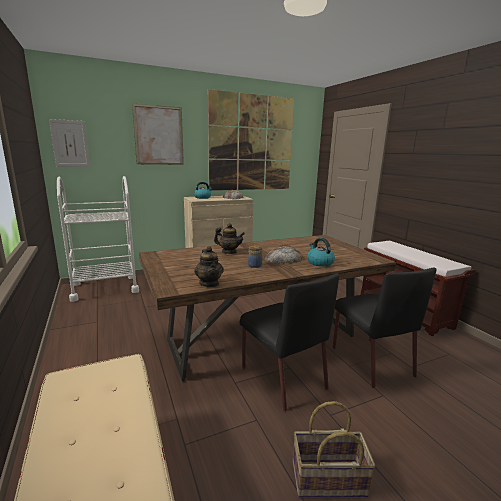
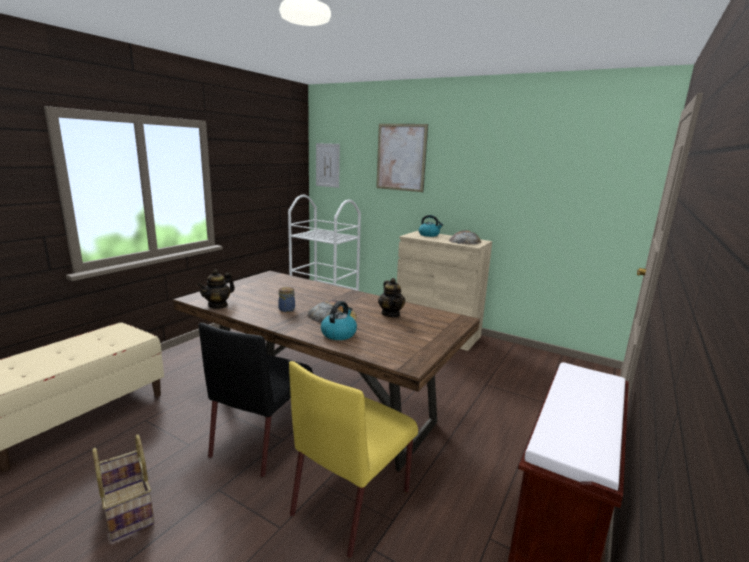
camera: 55 degrees right, 0 degrees up
(229, 252) = (315, 293): teapot -> teapot (391, 314)
(252, 143) = (520, 169): picture -> none
(370, 360) = (353, 501): black chair -> yellow chair

